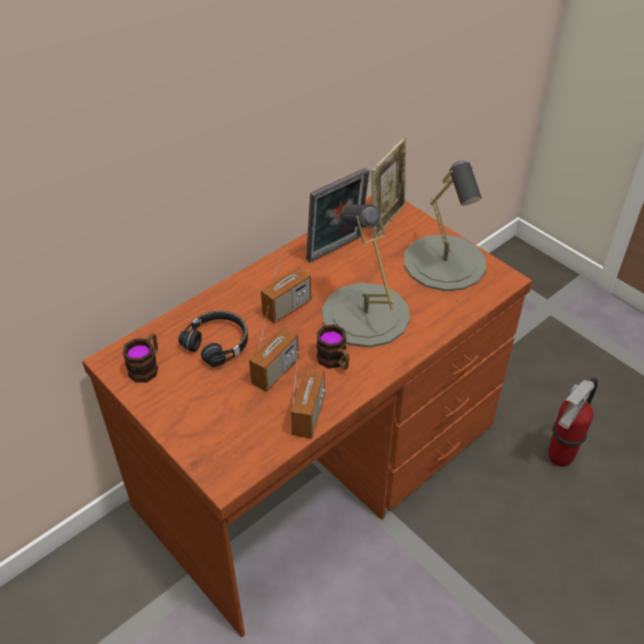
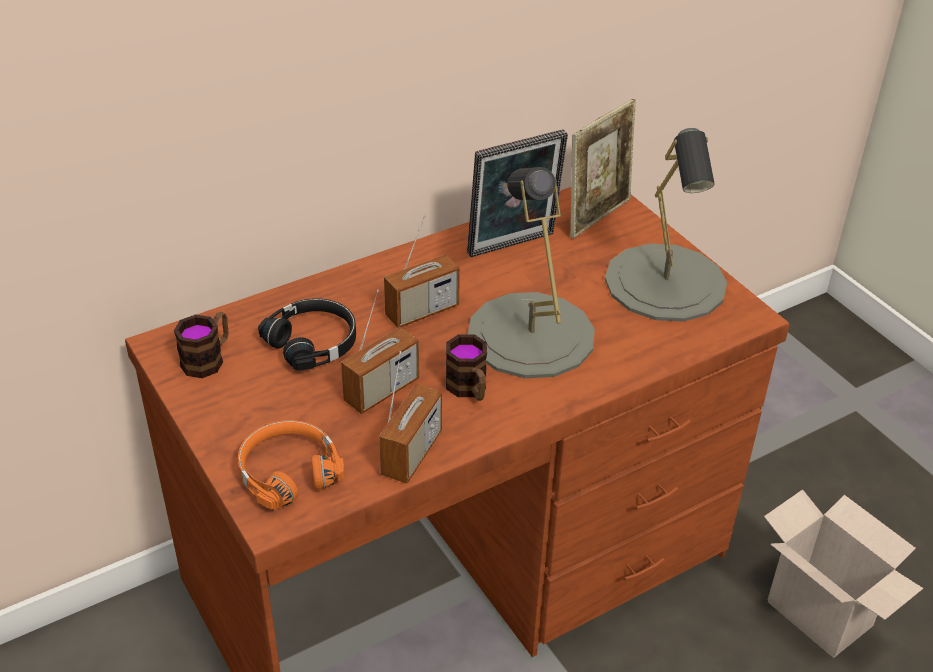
camera: 10 degrees right, 5 degrees down
(227, 443) = (288, 471): none -> orange headphones
(559, 457) = (823, 614): fire extinguisher -> cardboard box

